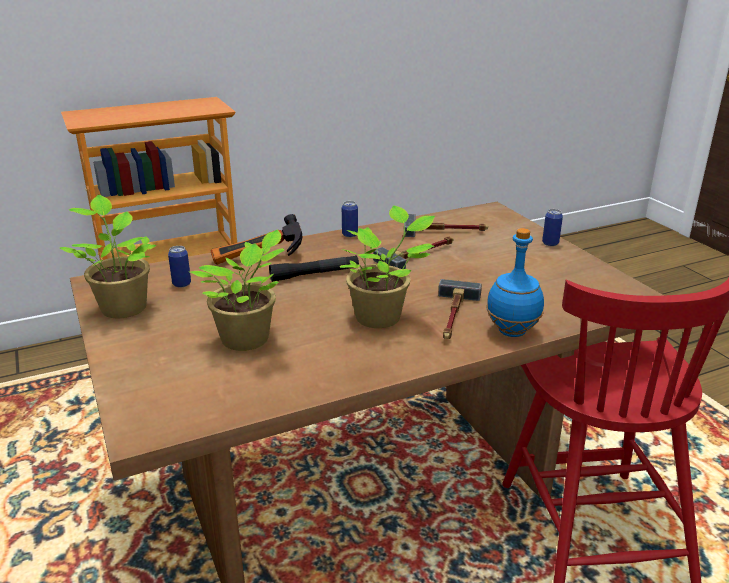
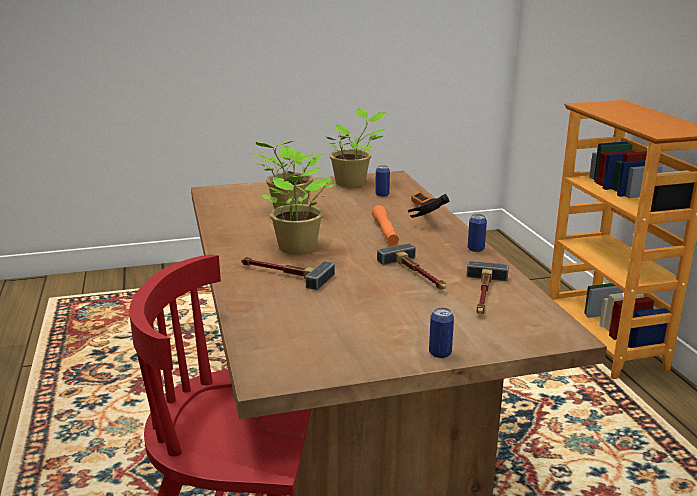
camera: 100 degrees right, 5 degrees down
(314, 274) = (385, 232): black flashlight -> orange flashlight
(512, 331) = (243, 293): blue bottle -> none

